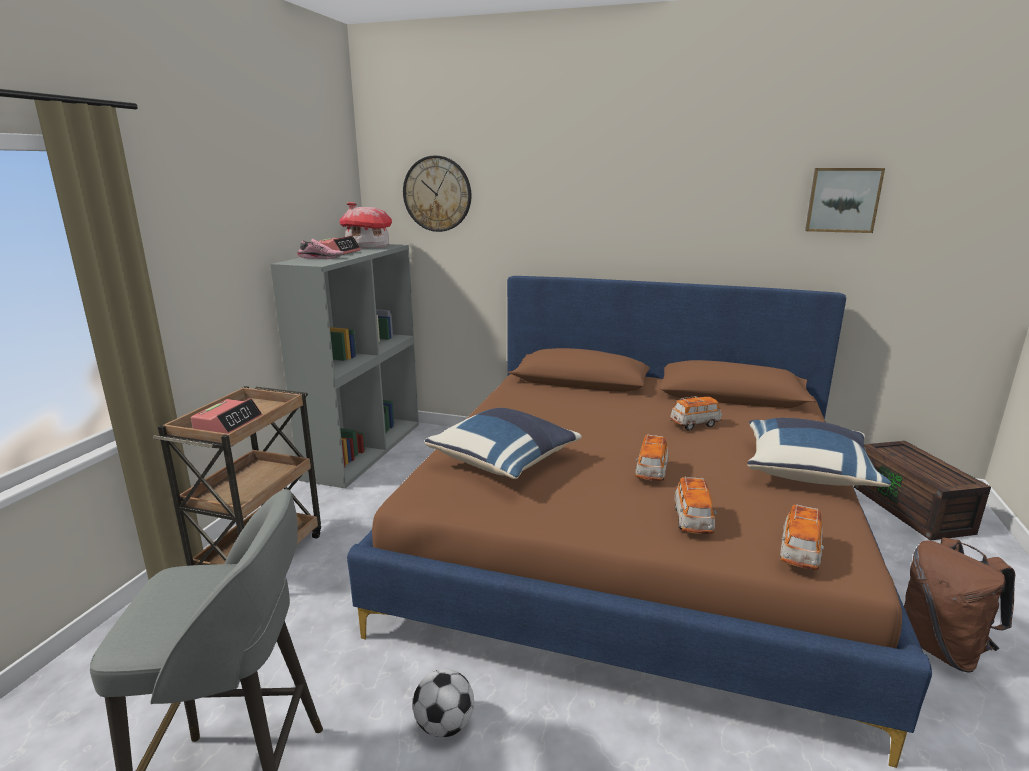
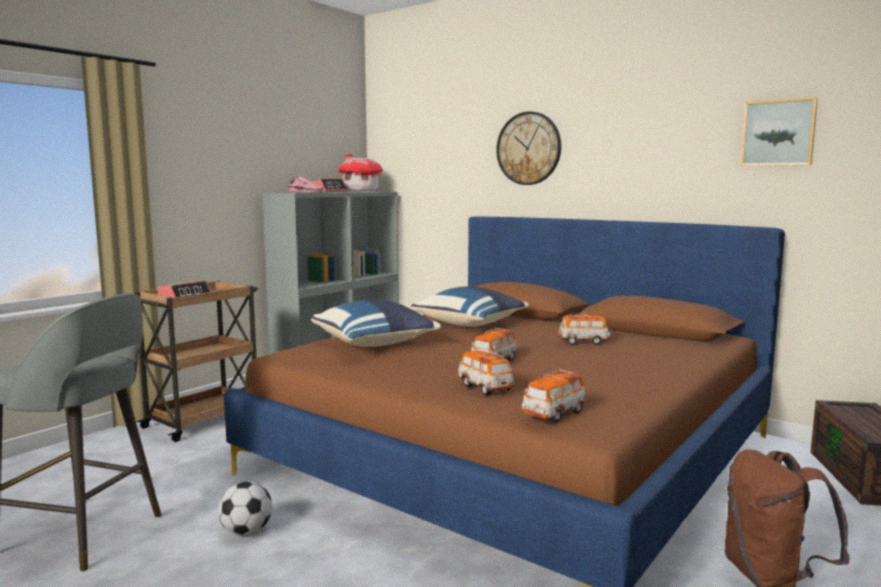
camera: 20 degrees right, 10 degrees down
(437, 194) = (421, 147): wall clock -> wall clock (528, 148)
(692, 521) = (485, 388): toy car -> toy car turned 120 degrees clockwise
(806, 472) = (648, 377): blue pillow -> blue pillow (471, 324)

